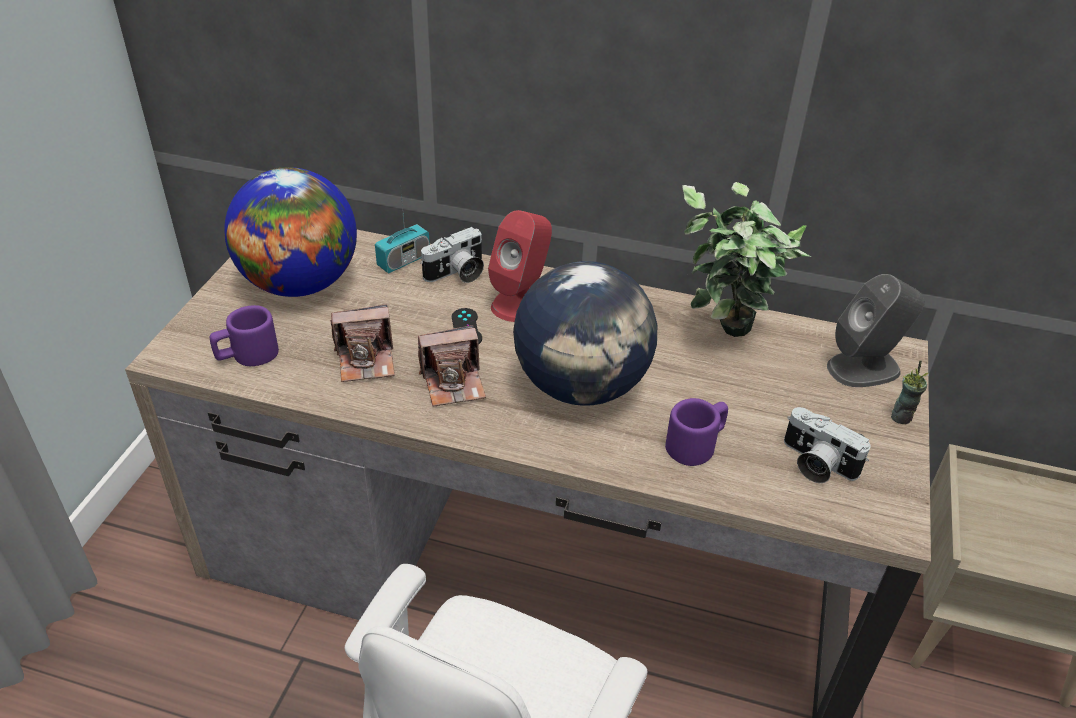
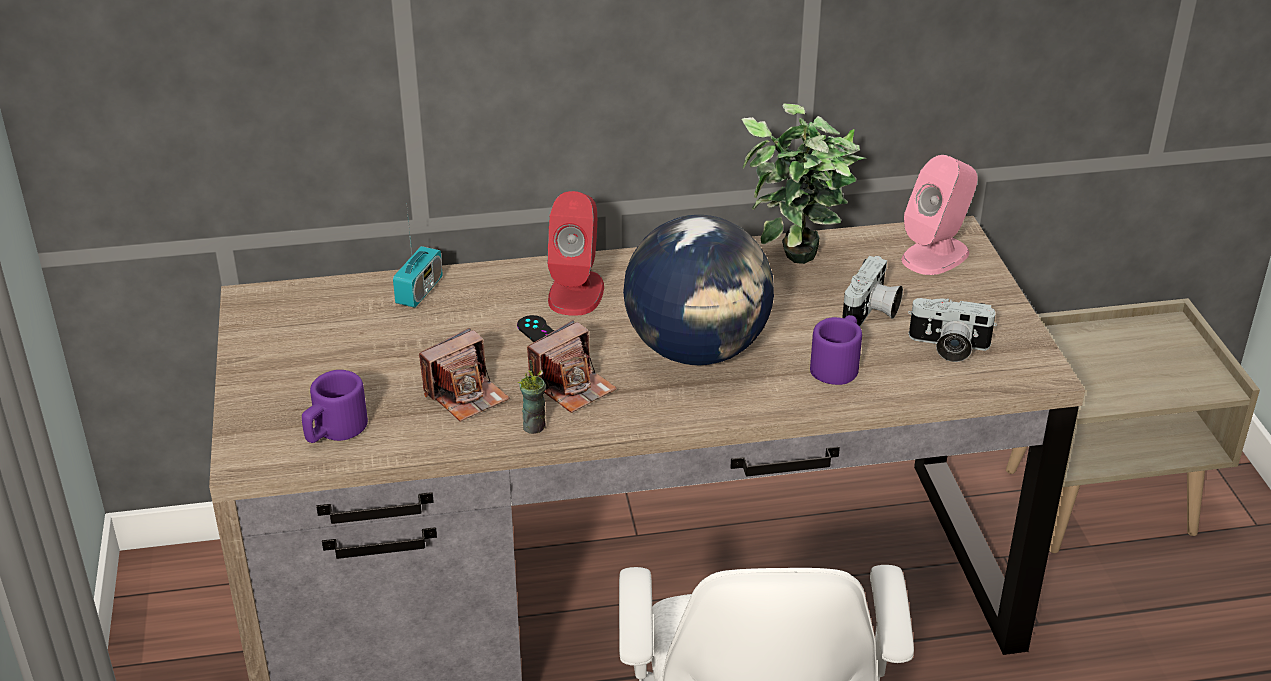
camera: 25 degrees left, 5 degrees down
(300, 284) = (326, 346): globe -> none
(457, 274) = (488, 287): camera -> camera (871, 313)
(864, 368) = (936, 255): grey speaker -> pink speaker
(901, 417) = (992, 286): cup -> cup (534, 426)

